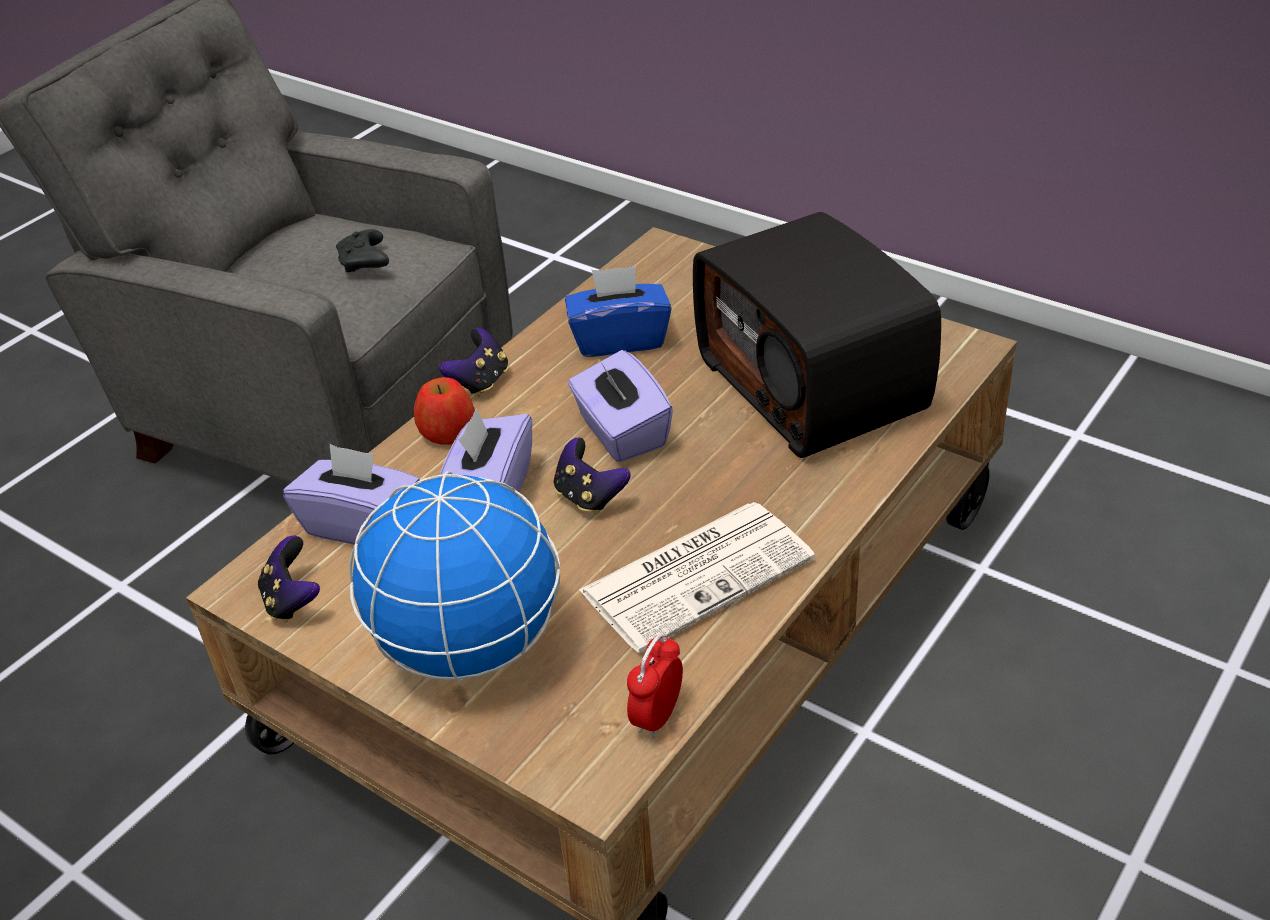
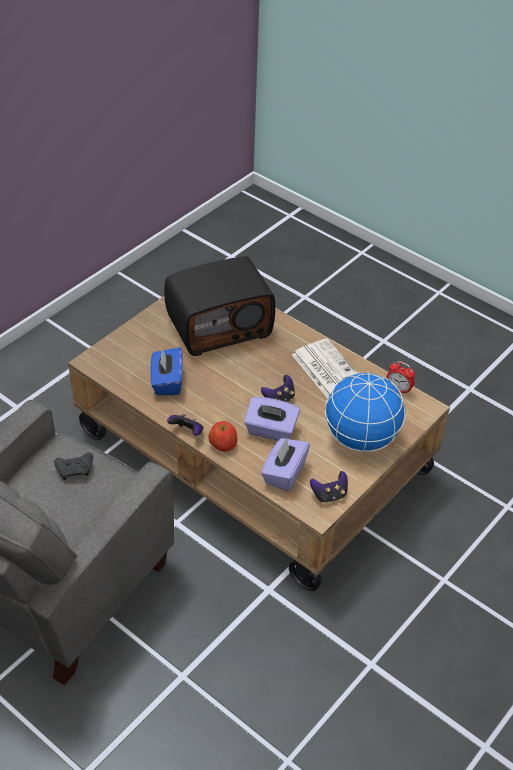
camera: 90 degrees left, 5 degrees up
(621, 433) = (238, 387): purple tissue box -> none

